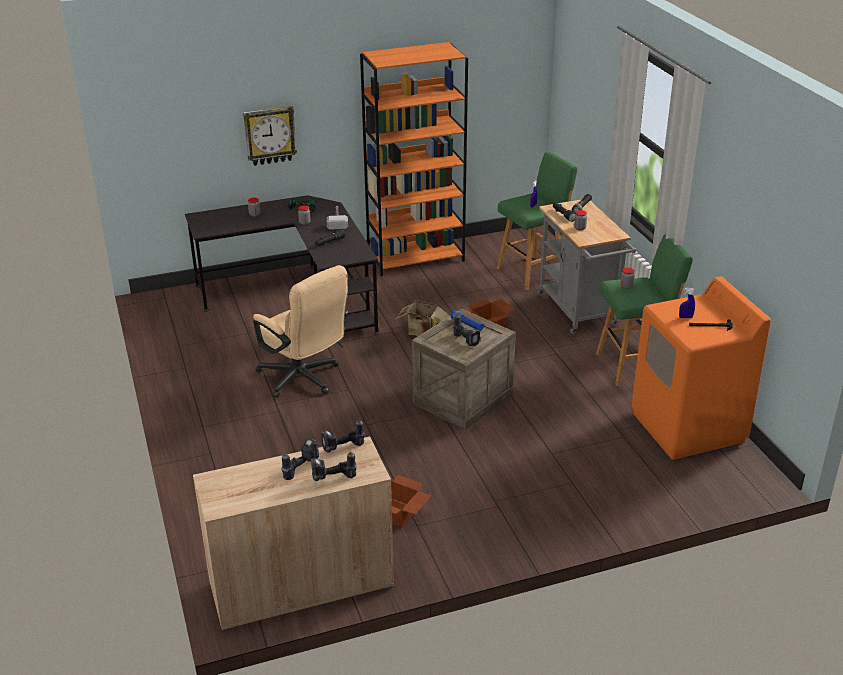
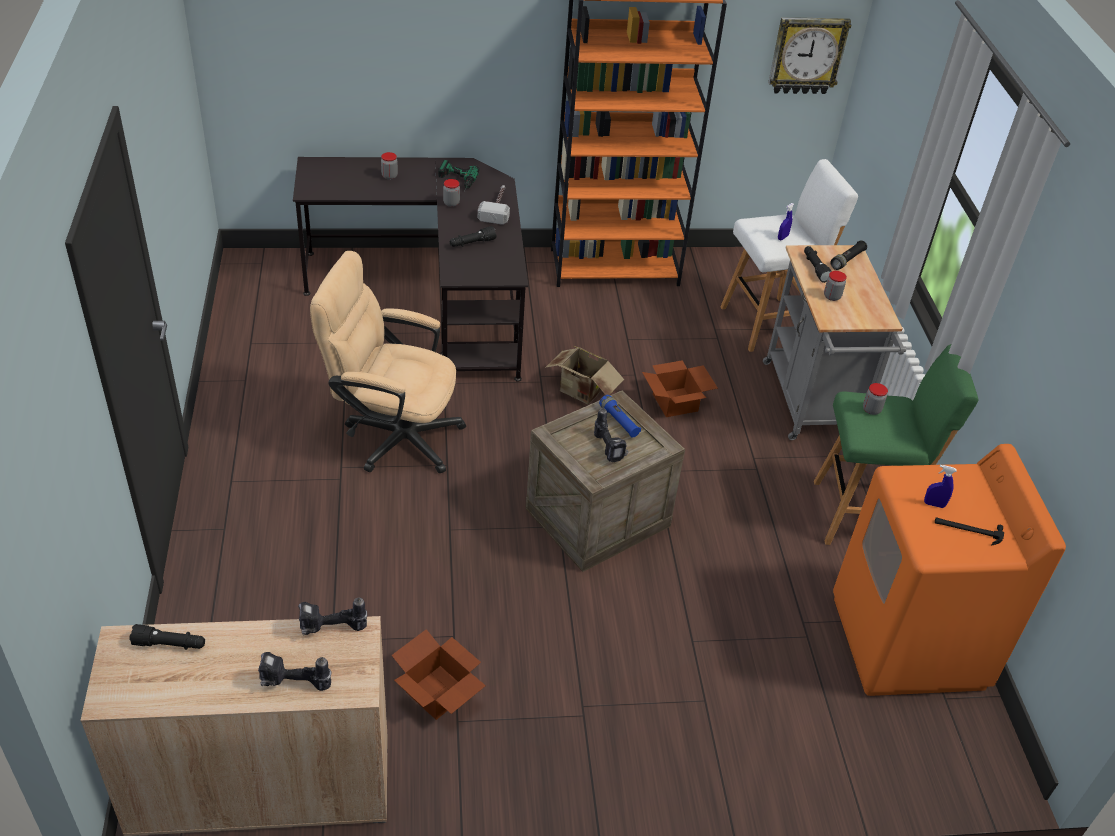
camera: 10 degrees right, 10 degrees up
(242, 475) = (170, 644): none -> black flashlight
(270, 135) = (427, 67): wall clock -> wall clock (807, 55)
(300, 467) = (256, 650): power drill -> none
(304, 380) = (392, 435): beige office chair -> beige office chair turned 135 degrees clockwise
(532, 272) = (768, 323): green stool -> white stool

